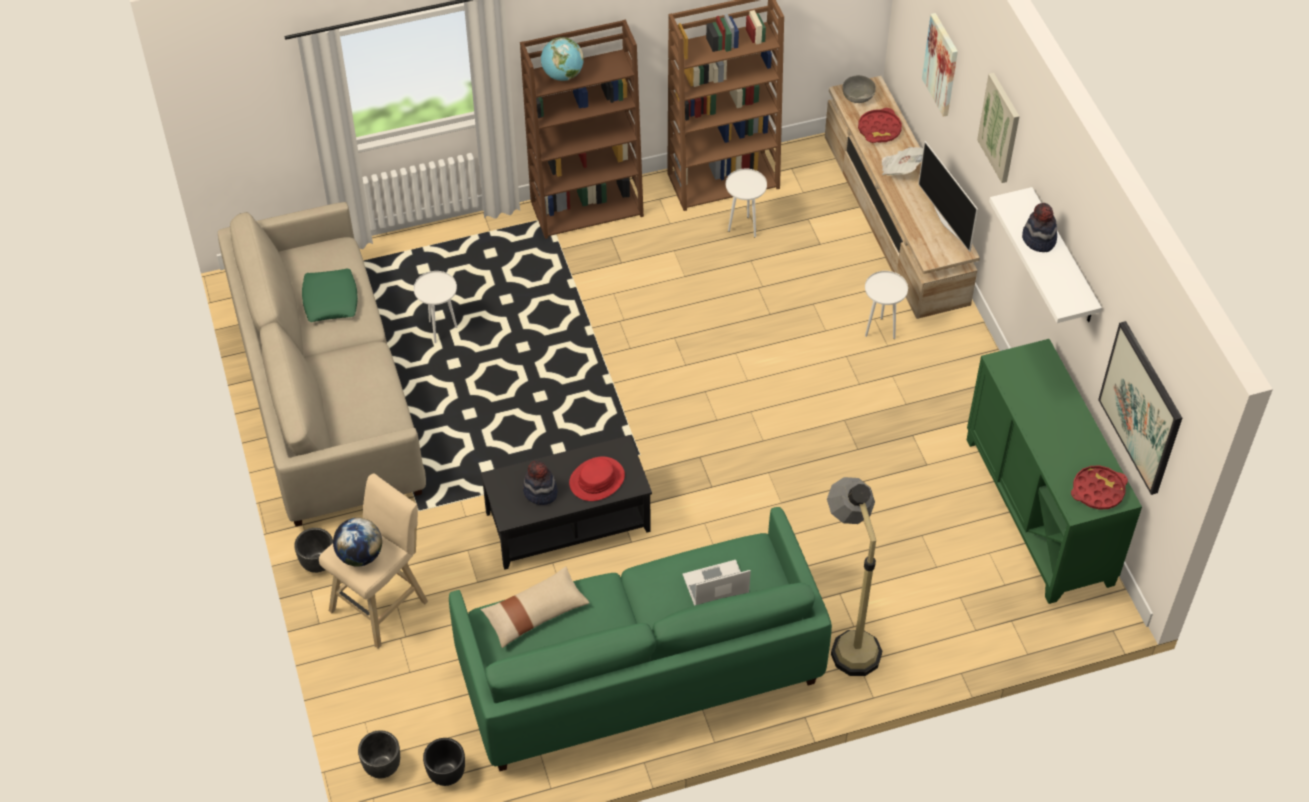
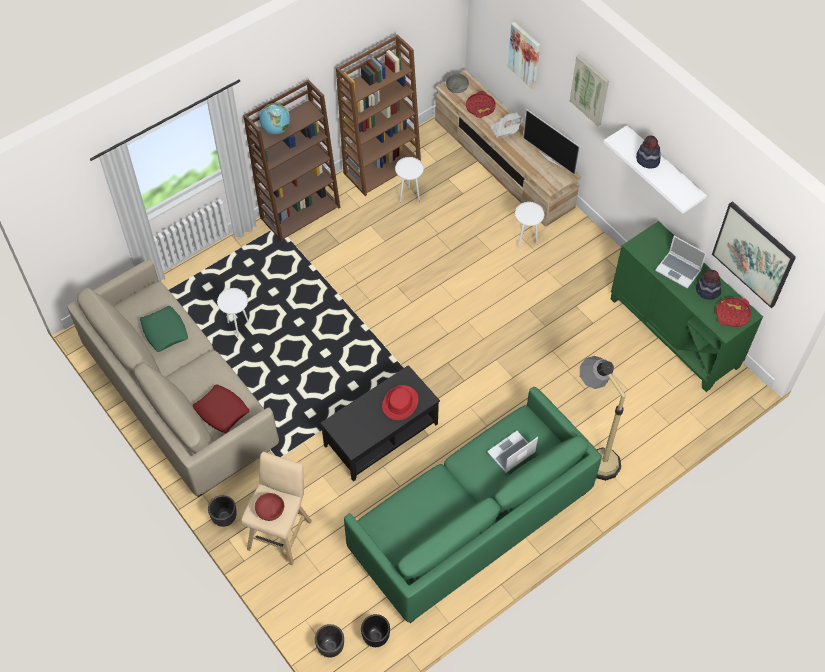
camera: 20 degrees left, 5 degrees up
(358, 419) = (221, 411): none -> red pillow
(360, 555) = (270, 510): globe -> red bowl
(535, 613) = (401, 510): beige pillow -> none
(540, 492) = (366, 423): hat -> hat (707, 291)
(1047, 411) = (679, 270): none -> laptop

